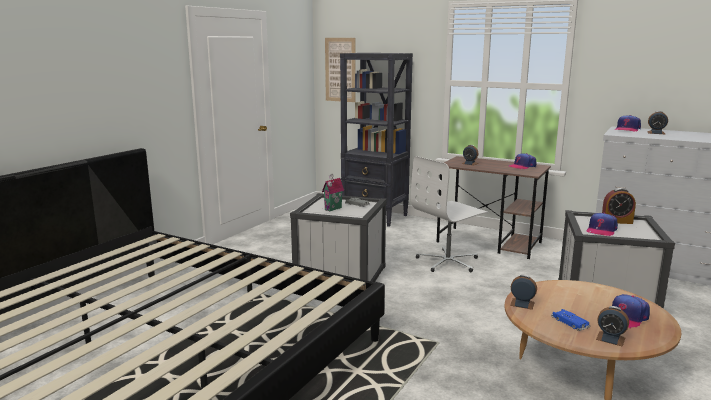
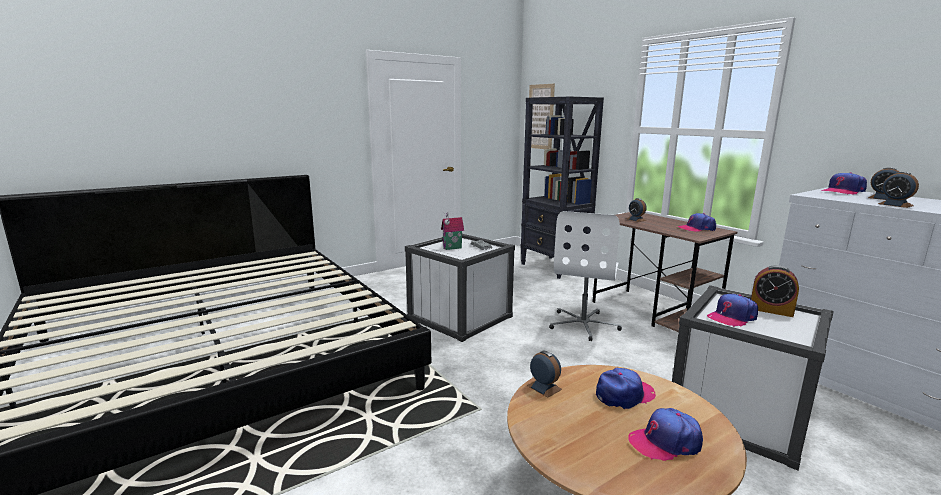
camera: 25 degrees right, 0 degrees up
(448, 262) = (583, 324): white office chair -> white office chair turned 60 degrees counterclockwise
(570, 322) = (575, 427): blue toy car -> none
(574, 296) = (624, 395): none -> cap
(610, 338) = (604, 466): alarm clock -> alarm clock (895, 205)

